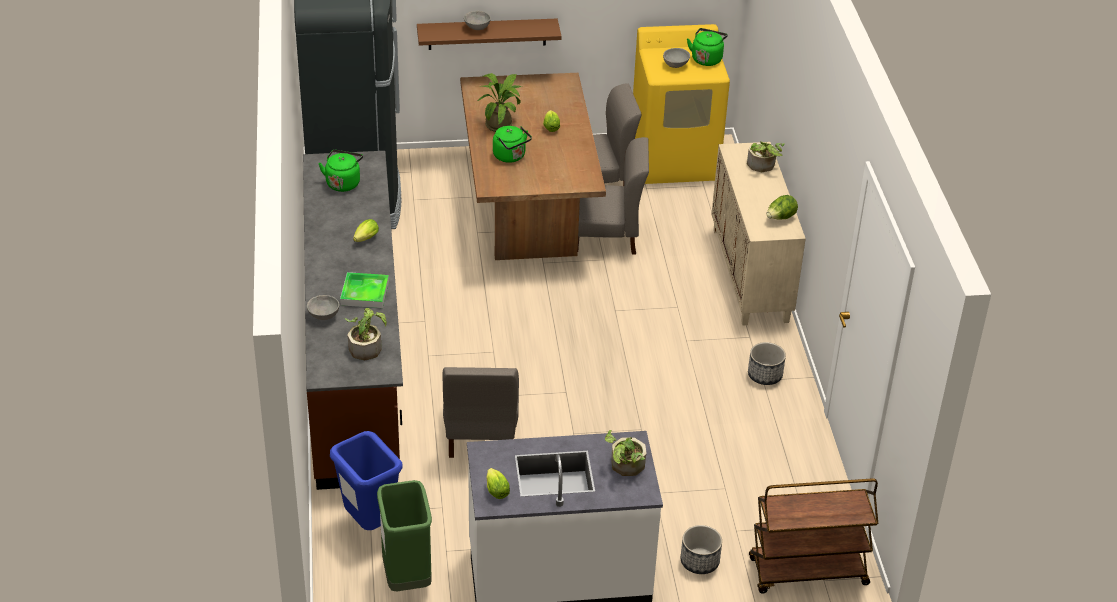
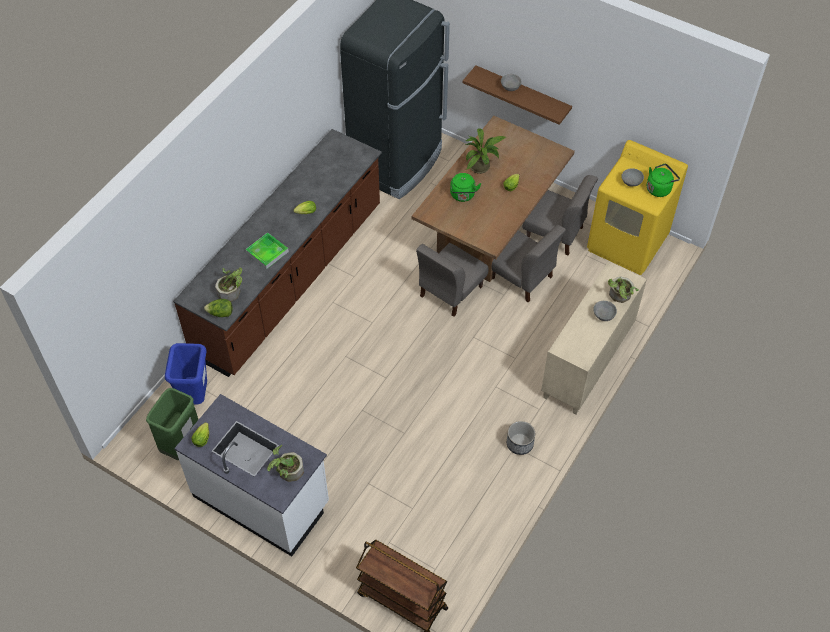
camera: 40 degrees right, 15 degrees up
(323, 316) = (229, 255): grey bowl -> grey bowl (603, 316)
(343, 182) = (333, 163): green kettle -> none
(480, 433) = (310, 375): grey chair -> grey chair (450, 291)
(699, 562) = (346, 548): planter -> none
(780, 218) = (587, 345): lettuce -> lettuce (220, 313)

